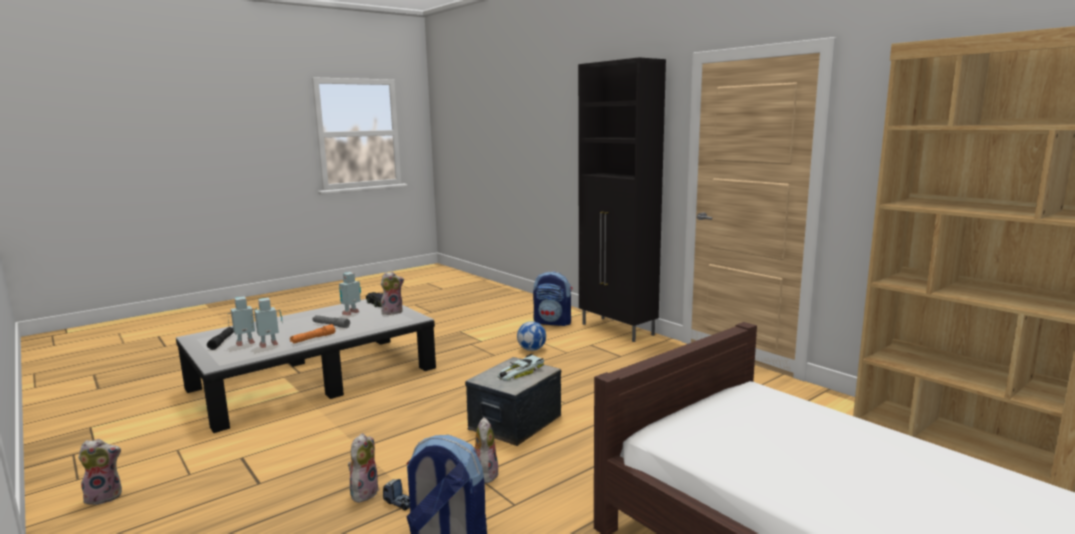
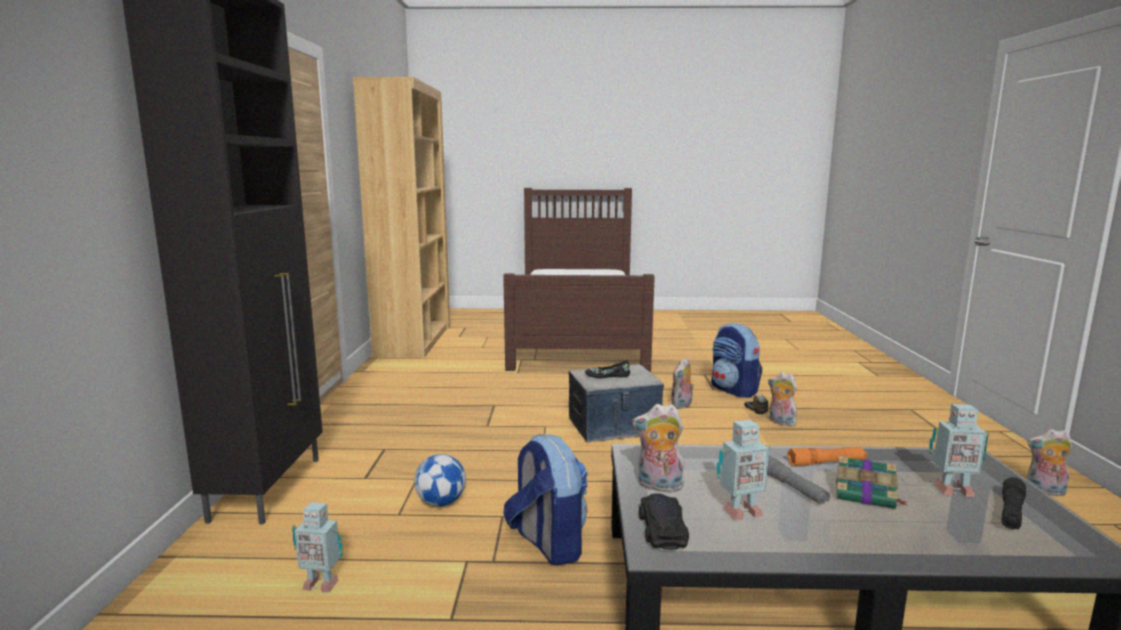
camera: 140 degrees left, 0 degrees up
(269, 345) = (902, 471): toy robot -> toy robot (321, 583)
(293, 331) = (866, 495): none -> book
(364, 492) = (780, 422): plush toy -> plush toy turned 75 degrees clockwise
(519, 372) = (607, 376): toy car -> black shoe
(553, 322) = (278, 553): backpack -> backpack (547, 544)

